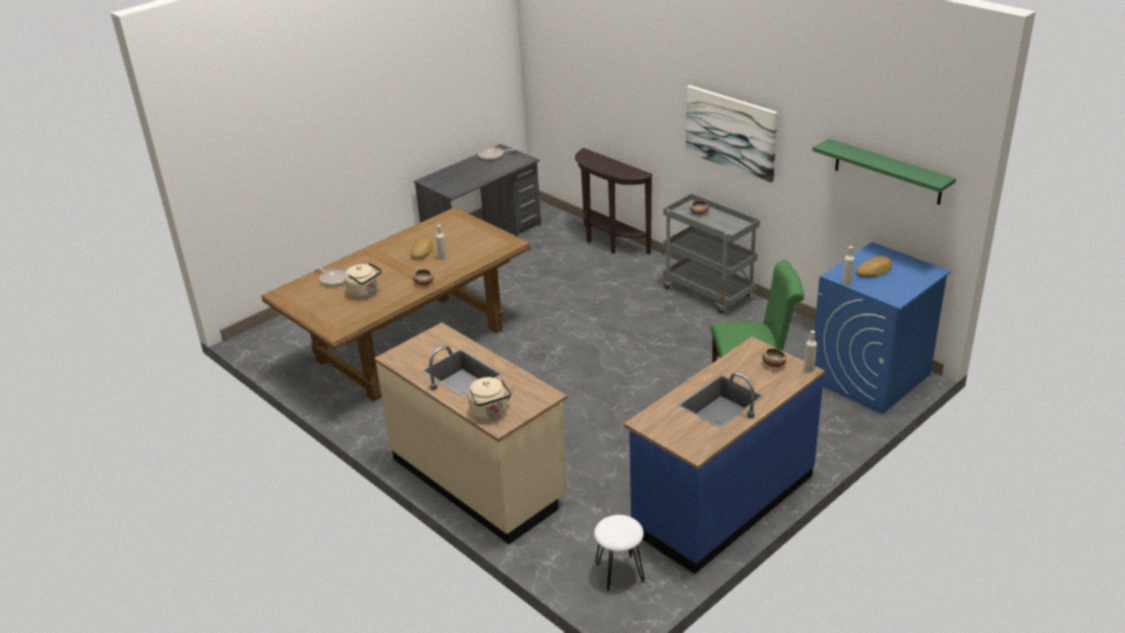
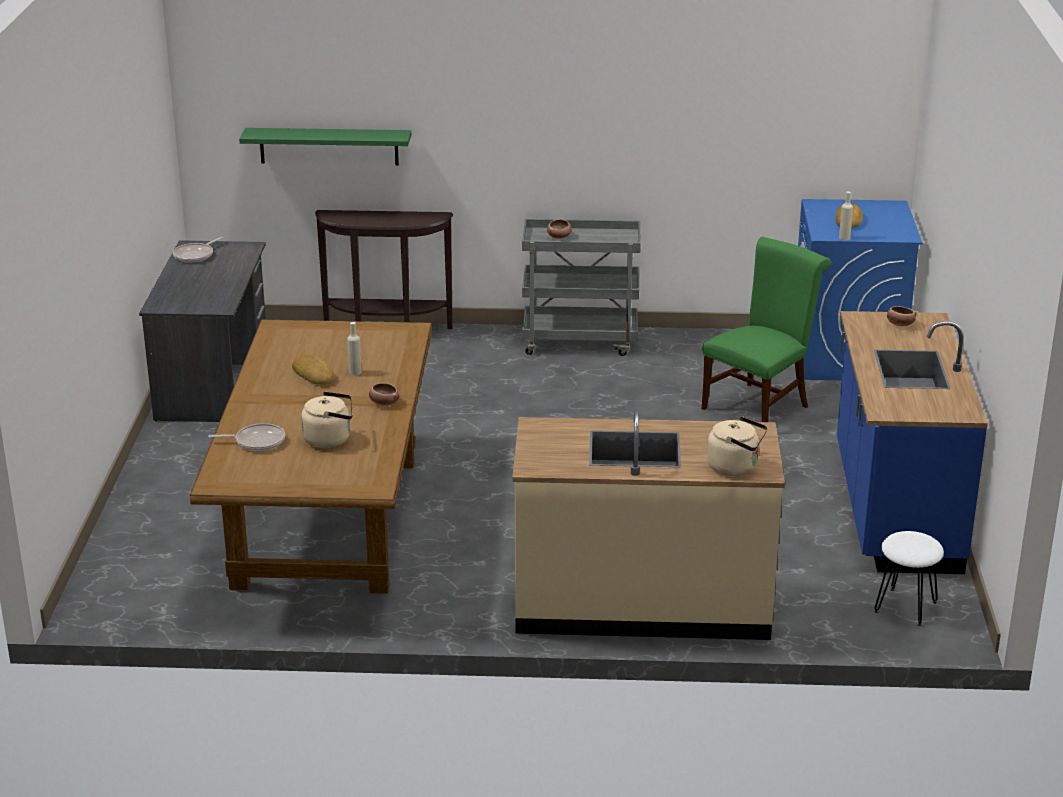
camera: 45 degrees left, 5 degrees down
(731, 132) = (581, 119): picture -> none
(809, 369) = (933, 316): beige bottle -> none
(887, 172) = (815, 108): green shelf -> green shelf (329, 146)

